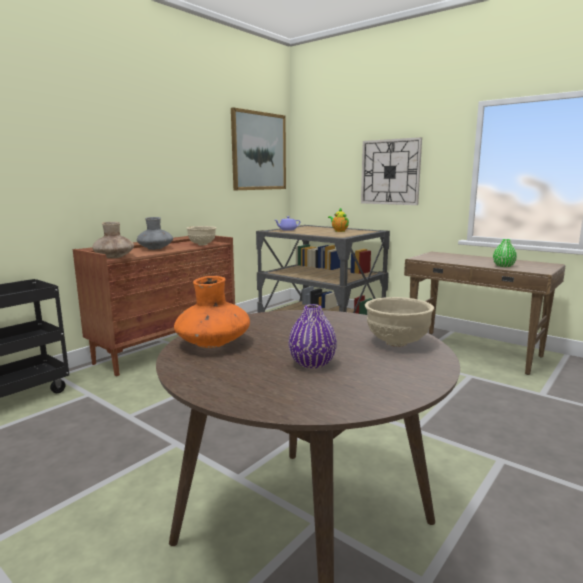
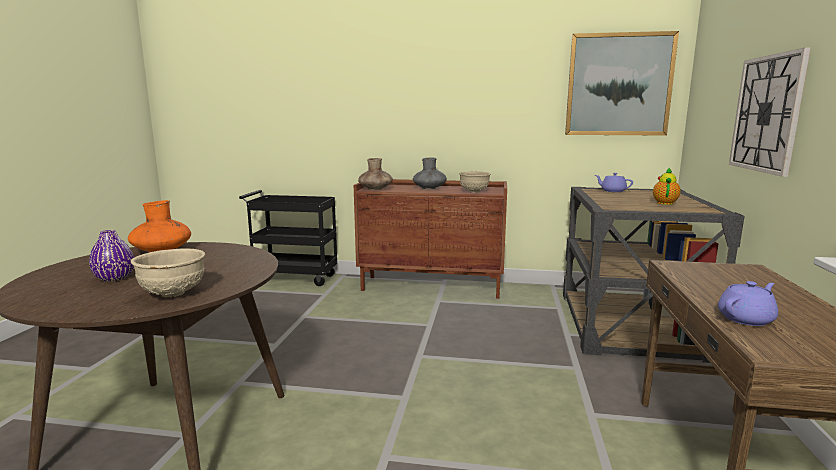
camera: 60 degrees right, 0 degrees up
(503, 266) = (746, 319): green vase -> purple teapot

